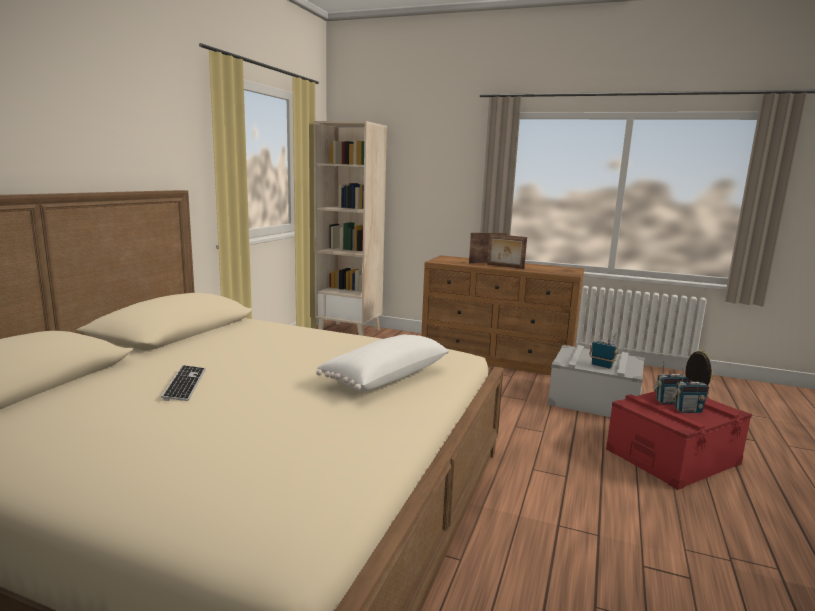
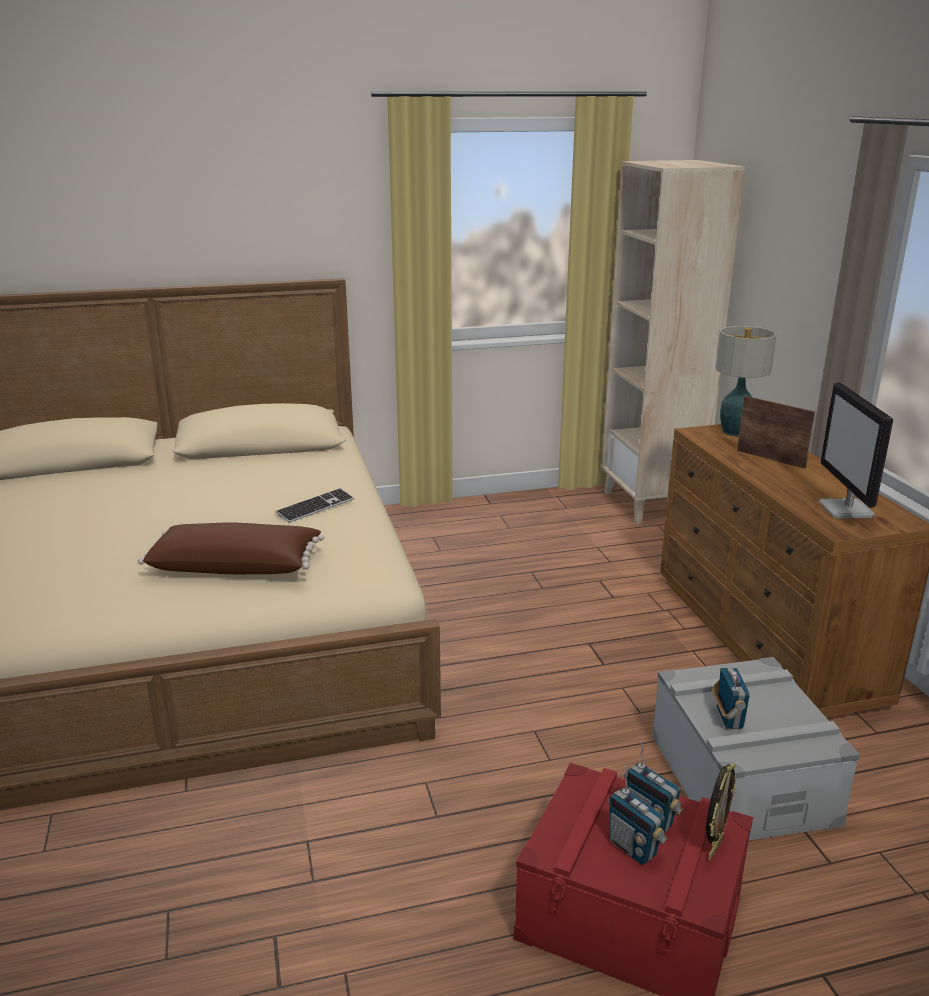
camera: 55 degrees right, 10 degrees up
(185, 384) = (122, 503): keyboard -> keyboard (315, 507)
(384, 376) = (236, 566): white pillow -> brown pillow
(447, 259) = (734, 432): none -> table lamp
(505, 266) = (774, 475): picture frame -> none
(553, 269) = (846, 510): none -> monitor

